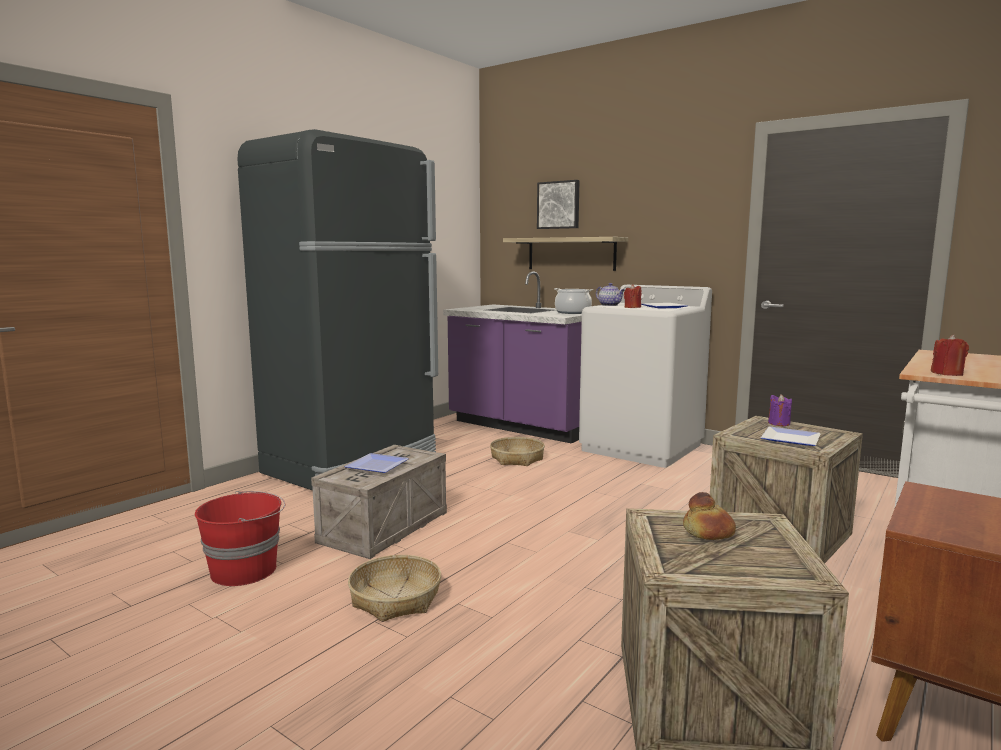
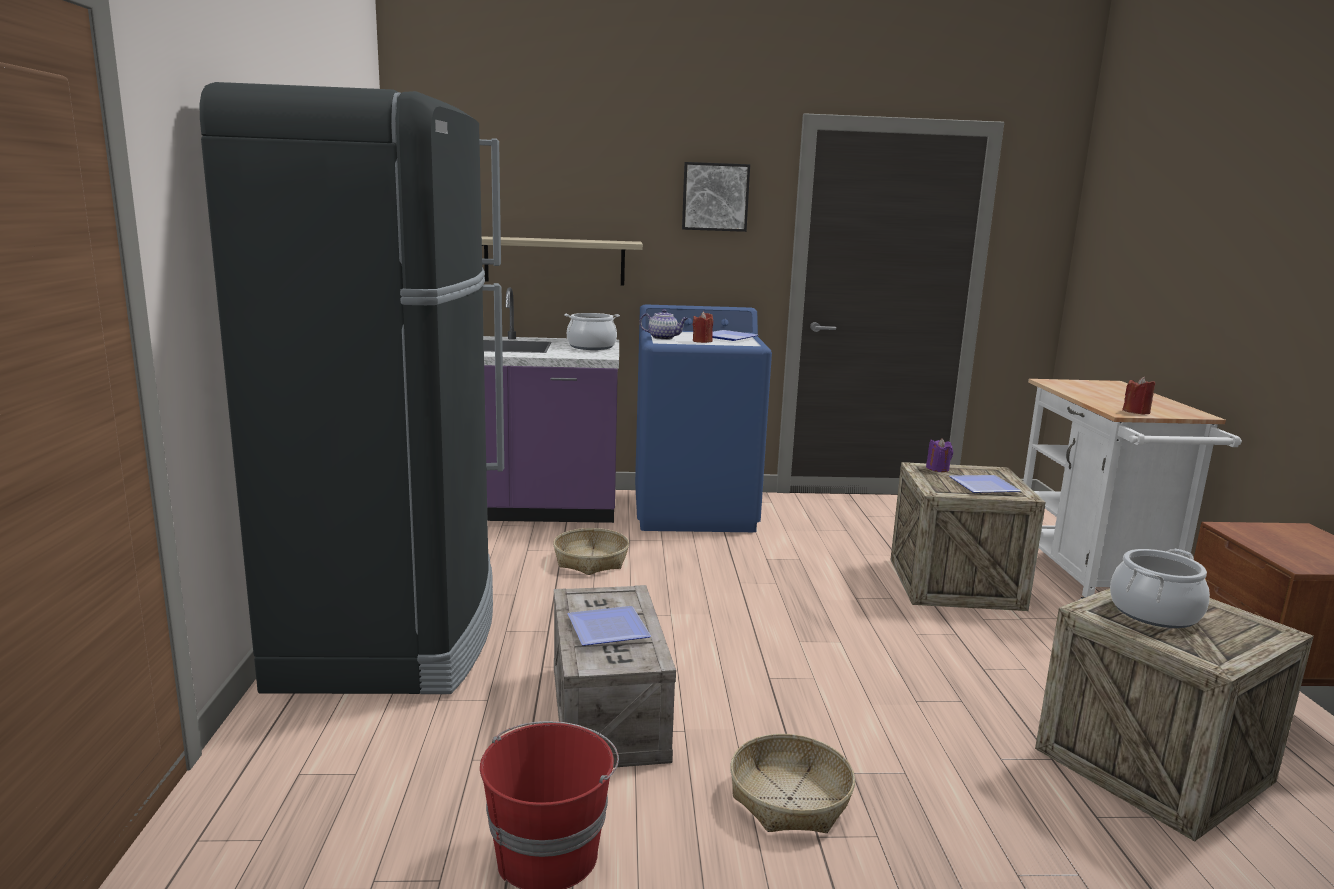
camera: 40 degrees left, 5 degrees up
(559, 205) = (533, 190): picture -> picture (715, 197)
(642, 448) = (695, 511): white washing machine -> blue washing machine
(707, 533) = (1155, 613): bread -> cooking pot

